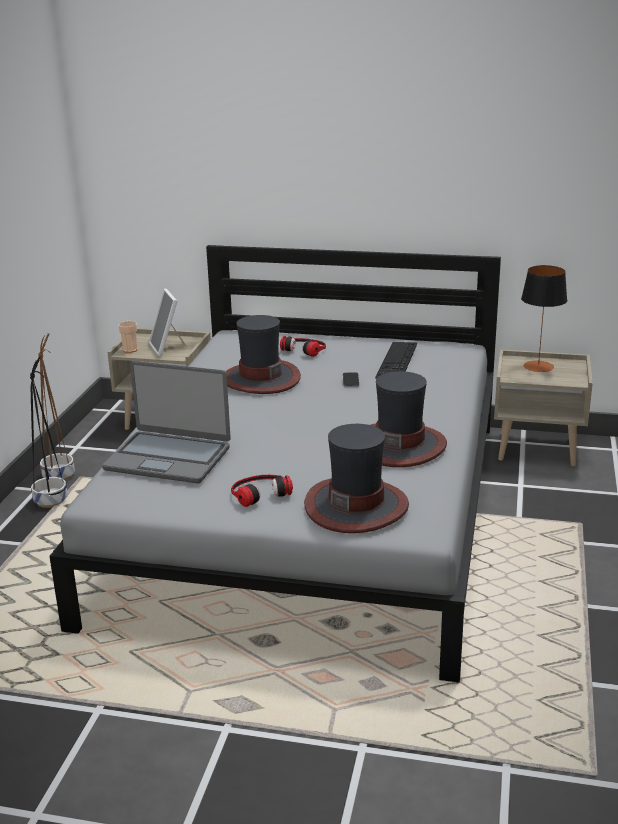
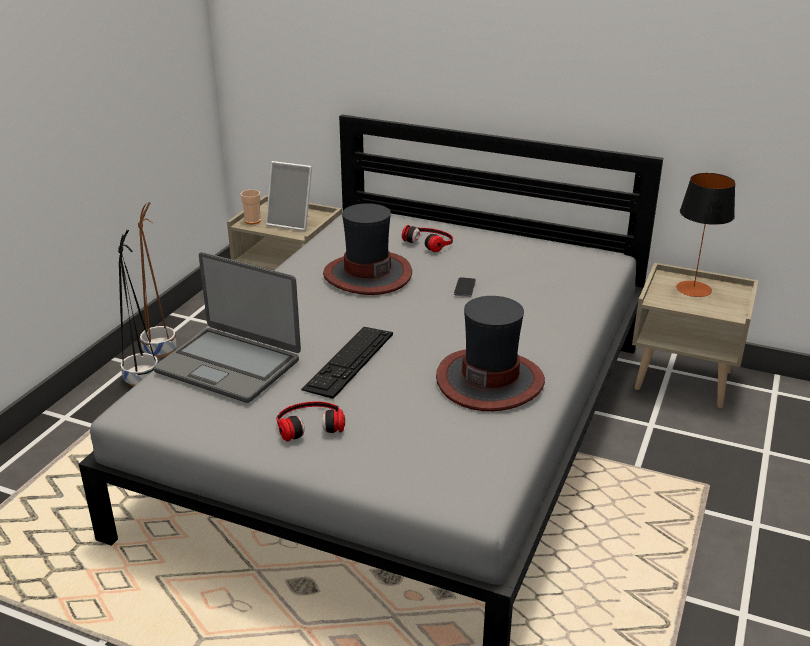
camera: 10 degrees right, 5 degrees up
(168, 348) = (292, 223): picture frame -> picture frame turned 60 degrees counterclockwise
(356, 506) = (410, 457): hat -> none
(396, 360) = (525, 267): keyboard -> keyboard (349, 361)

